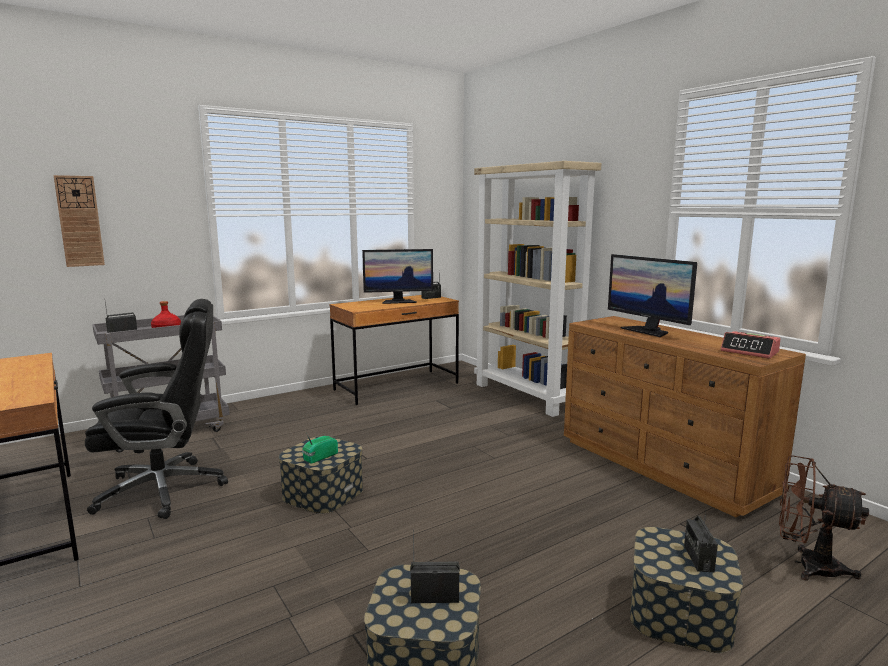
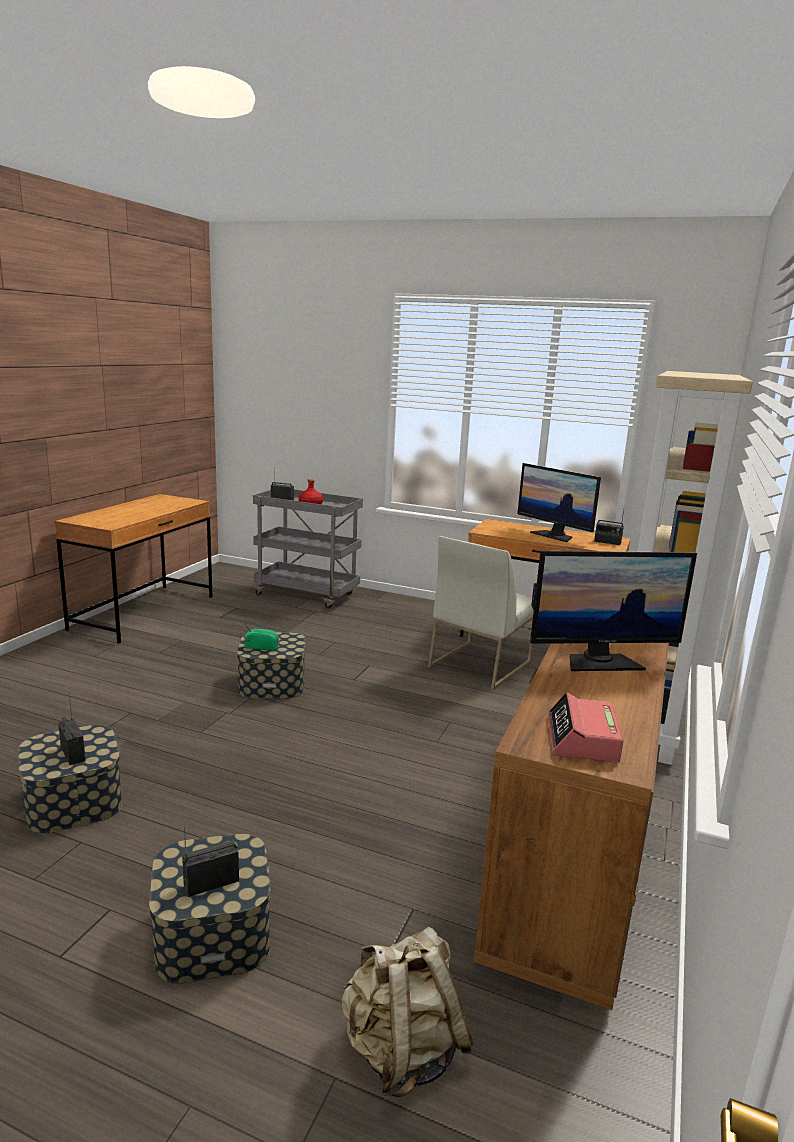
camera: 55 degrees right, 5 degrees up
(79, 221) = (293, 400): wall clock -> none
(165, 489) = (222, 630): black office chair -> none
(406, 412) = (479, 664): none -> white chair
(647, 331) = (600, 662): monitor -> monitor turned 120 degrees counterclockwise
(807, 565) = (401, 1051): brown fan -> beige backpack

